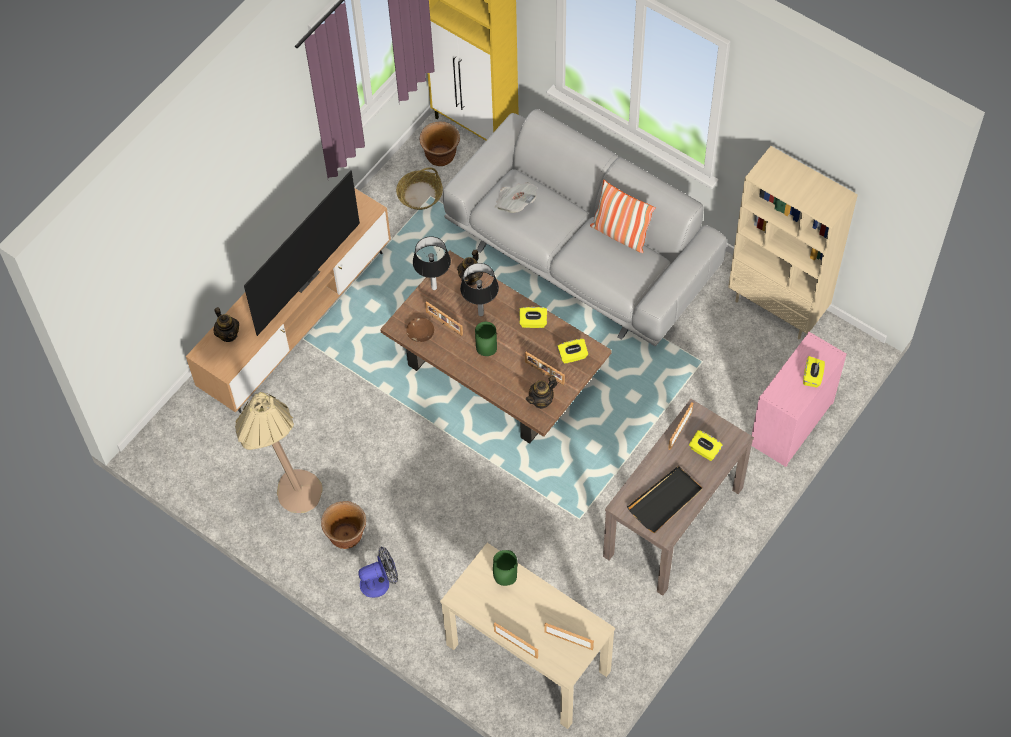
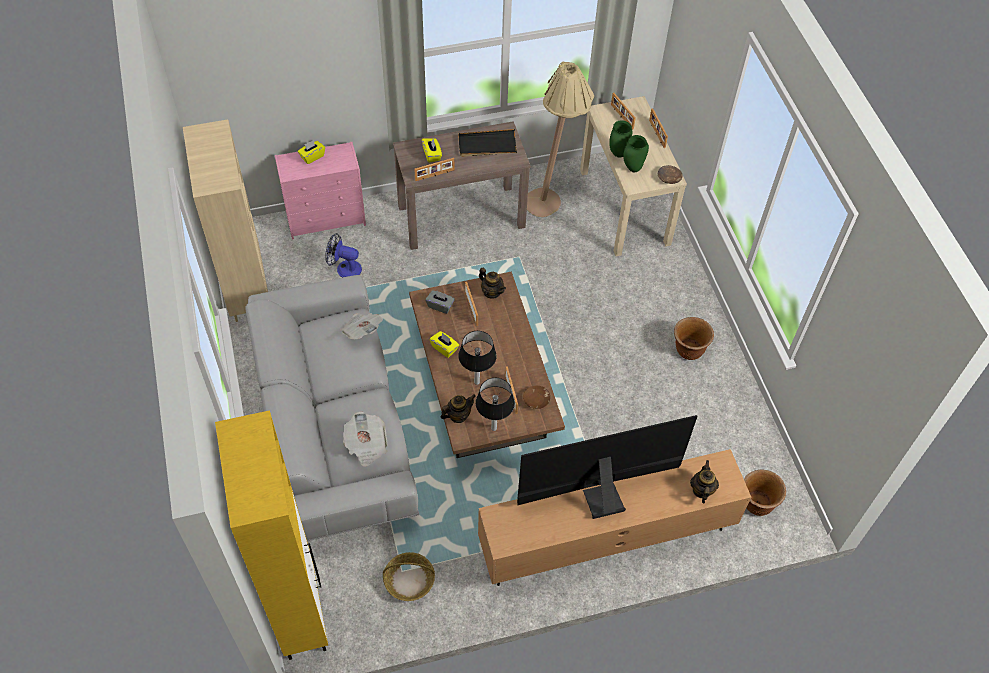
camera: 145 degrees left, 5 degrees down
(290, 498) = (712, 403): beige floor lamp -> beige floor lamp (551, 203)
(380, 582) = (686, 307): fan -> fan (344, 268)
(440, 156) = (358, 604): brown planter -> brown planter (756, 504)
(461, 593) = (669, 178): none -> brown bowl
(487, 352) = (498, 351): green vase -> green vase (617, 153)
(541, 400) = (492, 292): teapot -> teapot turned 45 degrees clockwise
(572, 356) = (440, 306): yellow tissue box -> grey tissue box
(610, 283) = (362, 331): none -> newspaper
(620, 234) = (313, 365): pillow -> none

